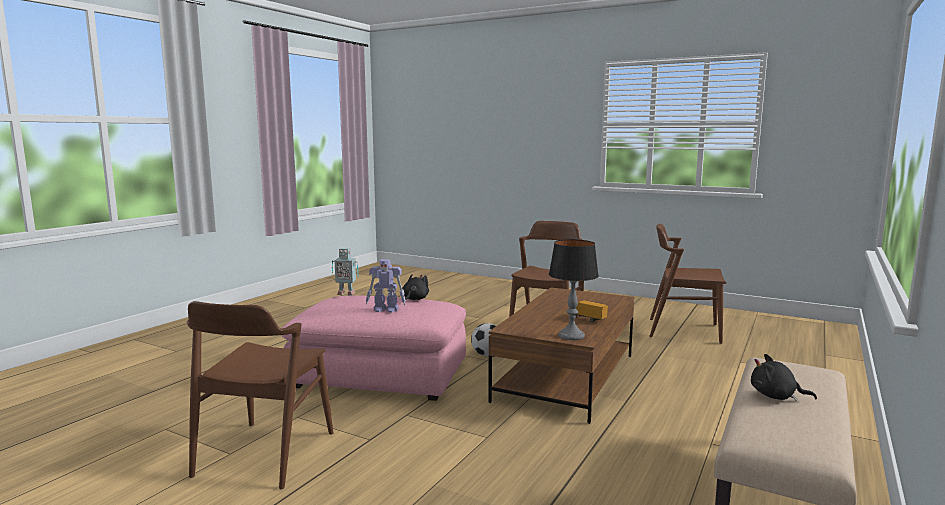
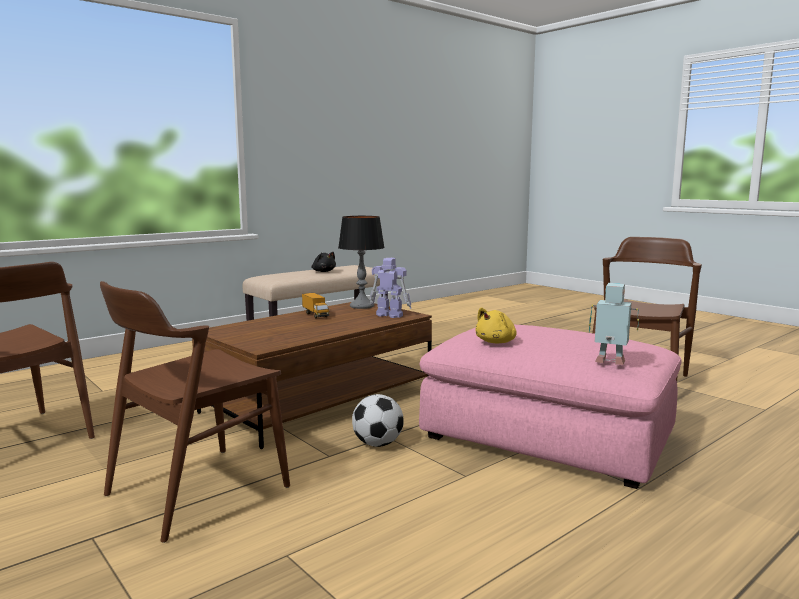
camera: 160 degrees left, 0 degrees up
(386, 310) = (539, 329): toy robot -> toy robot (389, 315)
(414, 299) = (497, 342): black plush toy -> yellow plush toy

